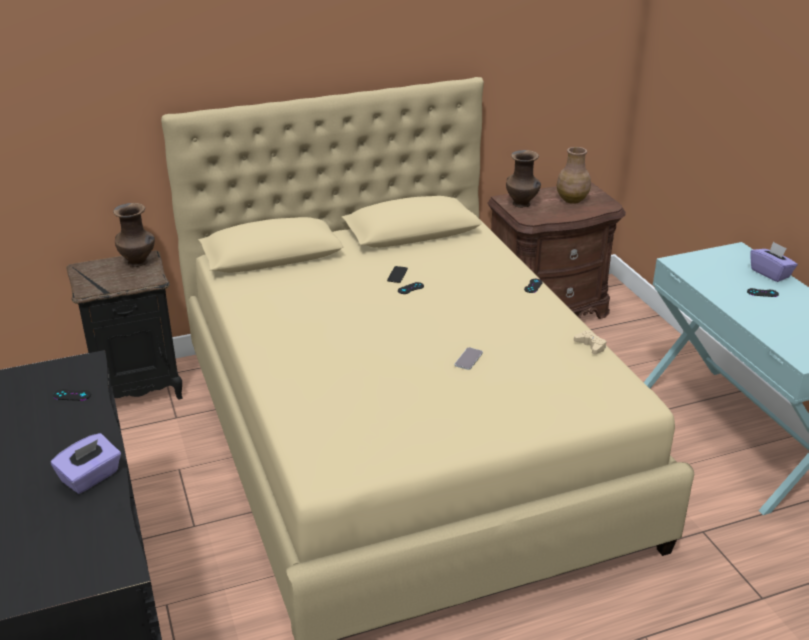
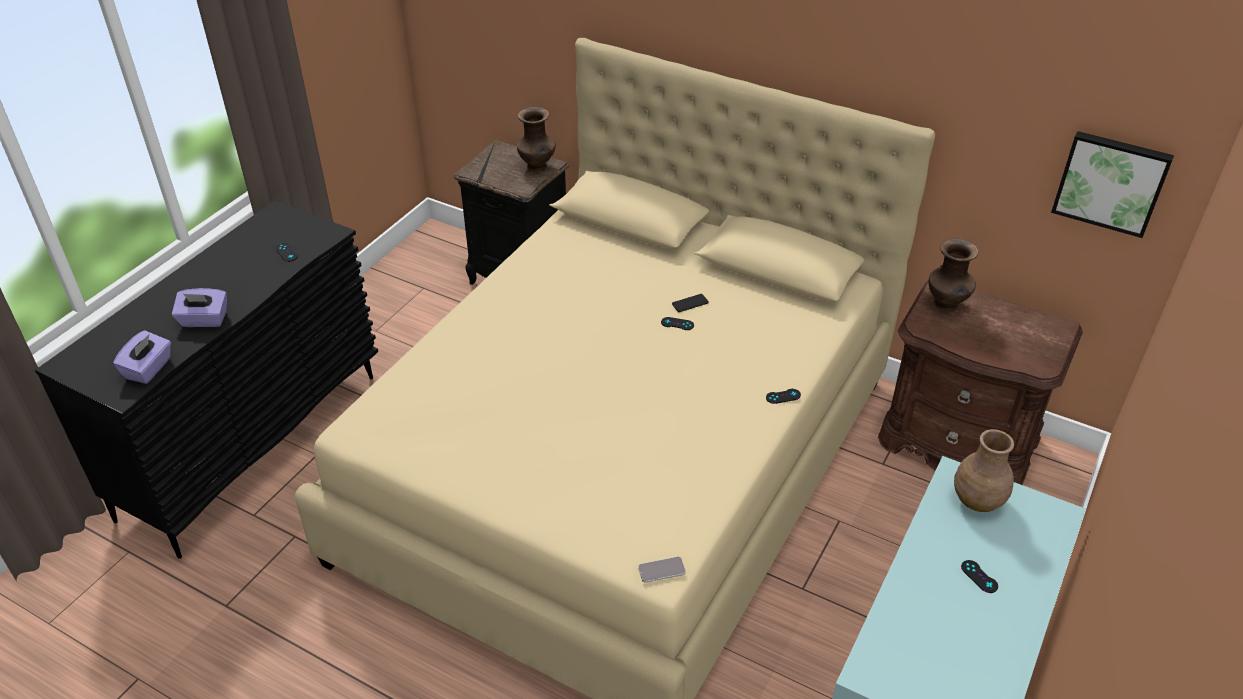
camera: 50 degrees right, 10 degrees up
(468, 359) = (602, 421): phone -> phone (661, 570)
(572, 200) = (1012, 333): brown vase -> brown vase (977, 501)
(587, 70) = (1111, 182): none -> picture
(590, 346) = (719, 490): beige game controller -> none
(770, 273) = (1038, 565): purple tissue box -> purple tissue box (149, 369)

